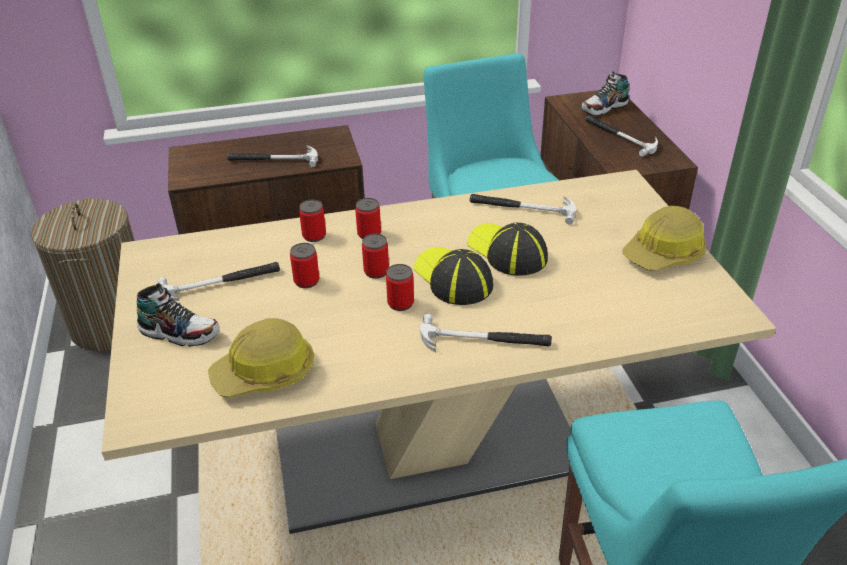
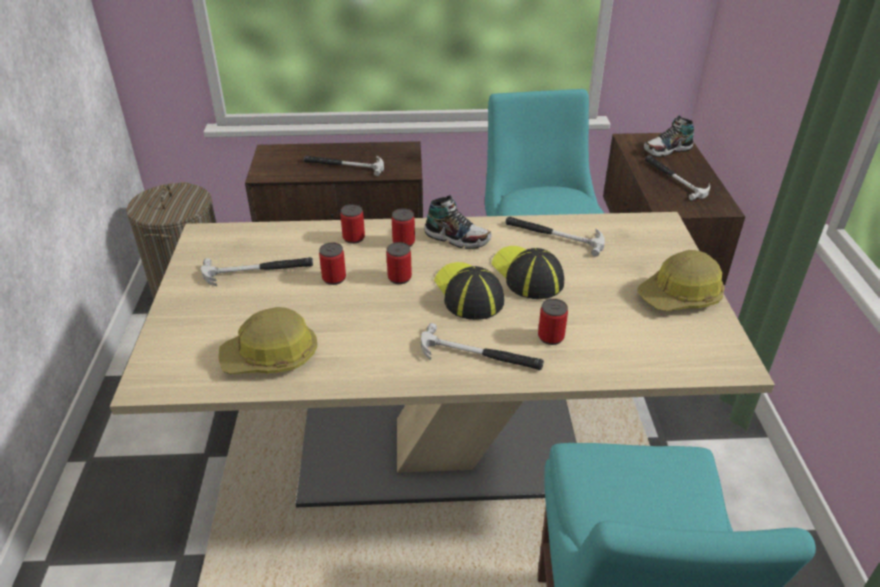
camera: 10 degrees right, 0 degrees up
(180, 332) = (209, 310): shoe -> shoe (457, 238)
(400, 303) = (412, 310): can -> can (551, 337)

